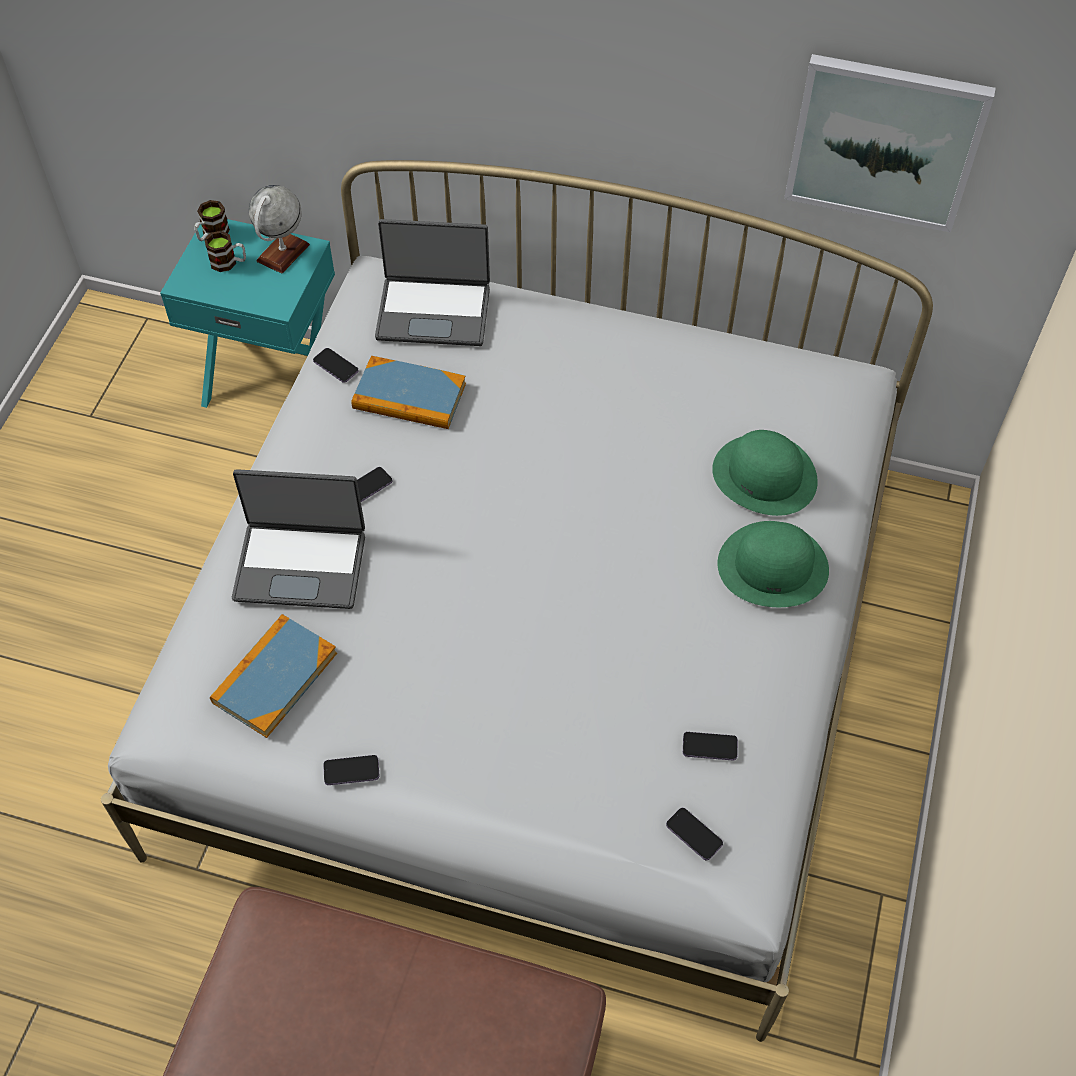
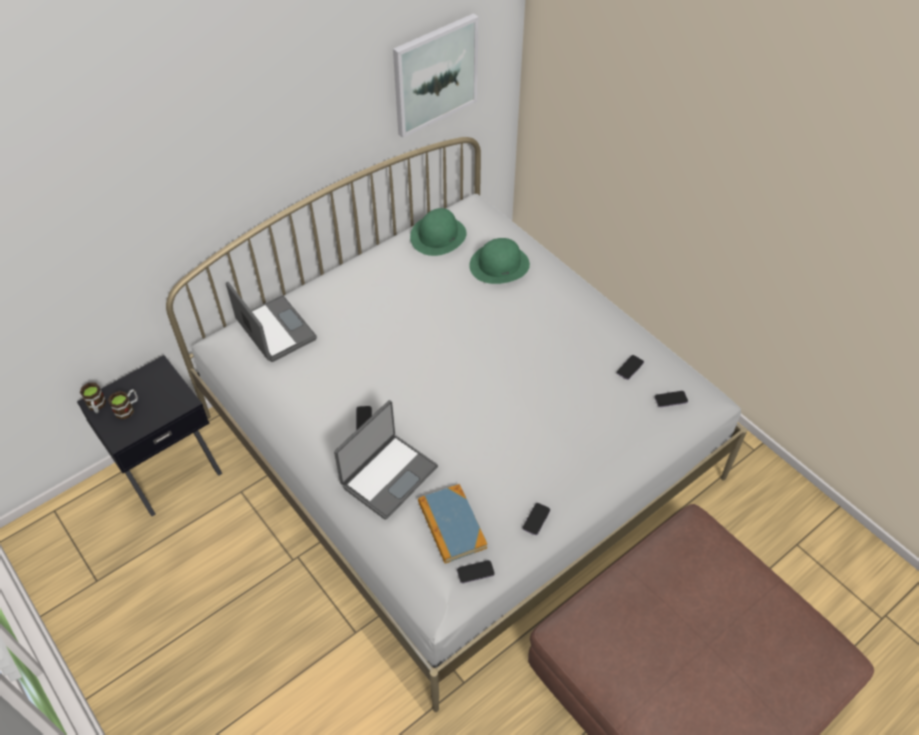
camera: 55 degrees left, 5 degrees down
(273, 378) = (169, 469): turquoise nightstand -> black nightstand
(283, 253) = (149, 380): globe -> none
(336, 366) = (268, 392): phone -> phone (475, 572)
(409, 396) = (321, 371): book -> none
(434, 311) = (274, 330): laptop -> laptop turned 75 degrees counterclockwise
(773, 566) = (551, 290): green hat -> green hat (438, 235)

